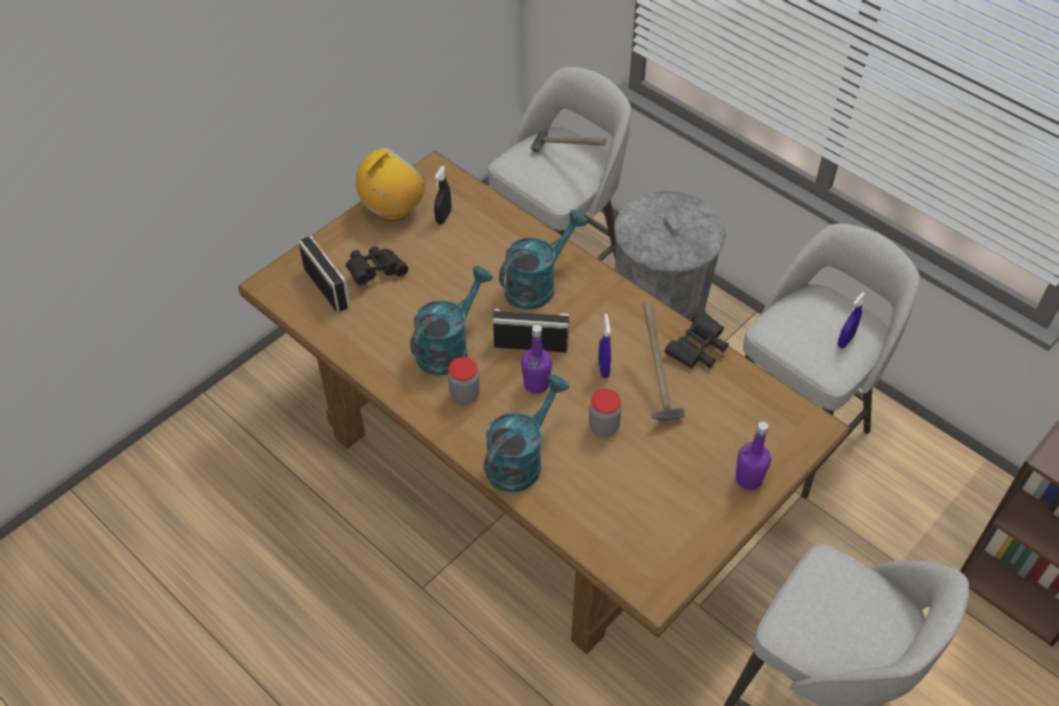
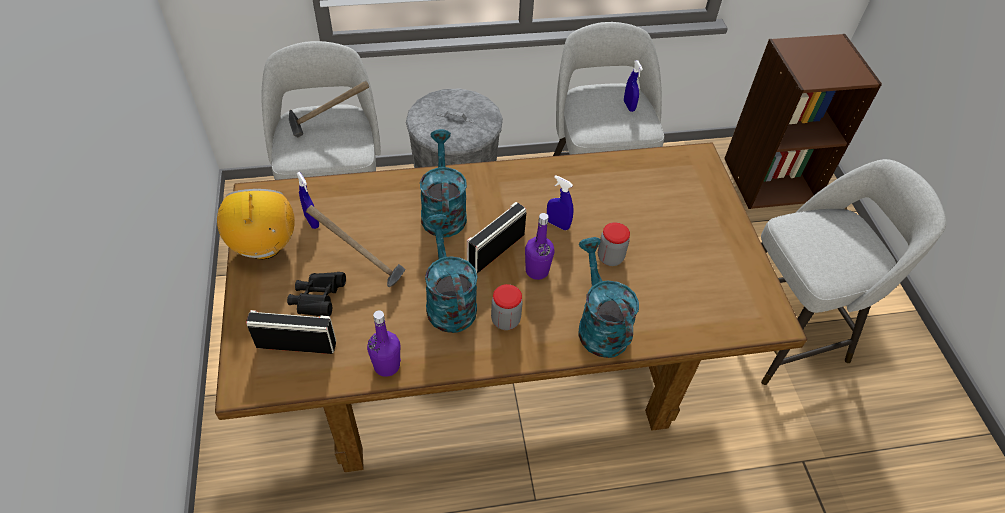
camera: 55 degrees left, 0 degrees up
(443, 217) = (312, 221): black spray bottle -> blue spray bottle
(655, 389) = (601, 210): hammer -> hammer (362, 269)
(697, 350) = (588, 168): black binoculars -> none
(748, 479) = (717, 213): purple bottle -> purple bottle (387, 366)

